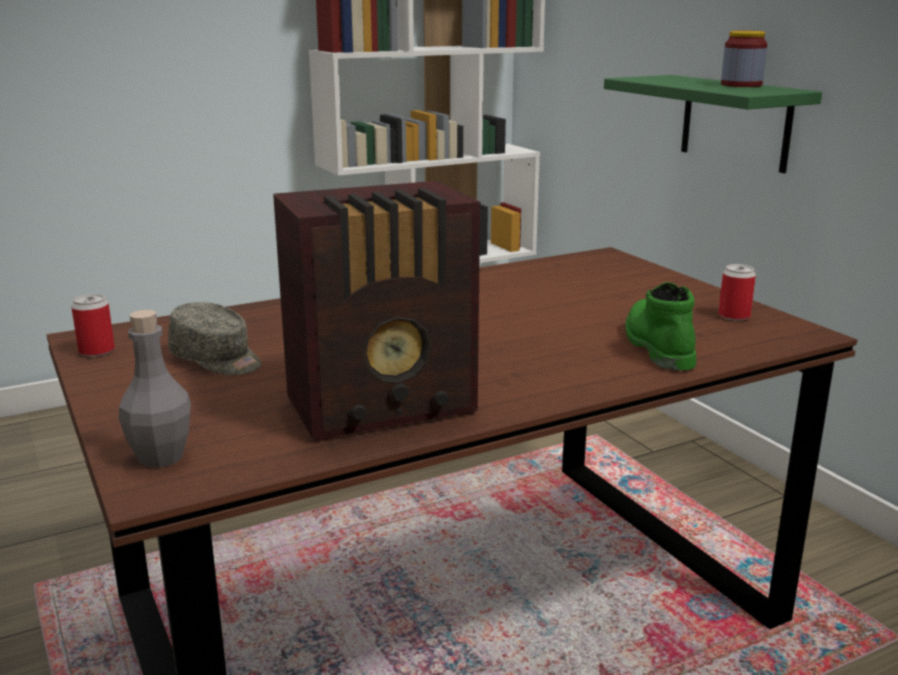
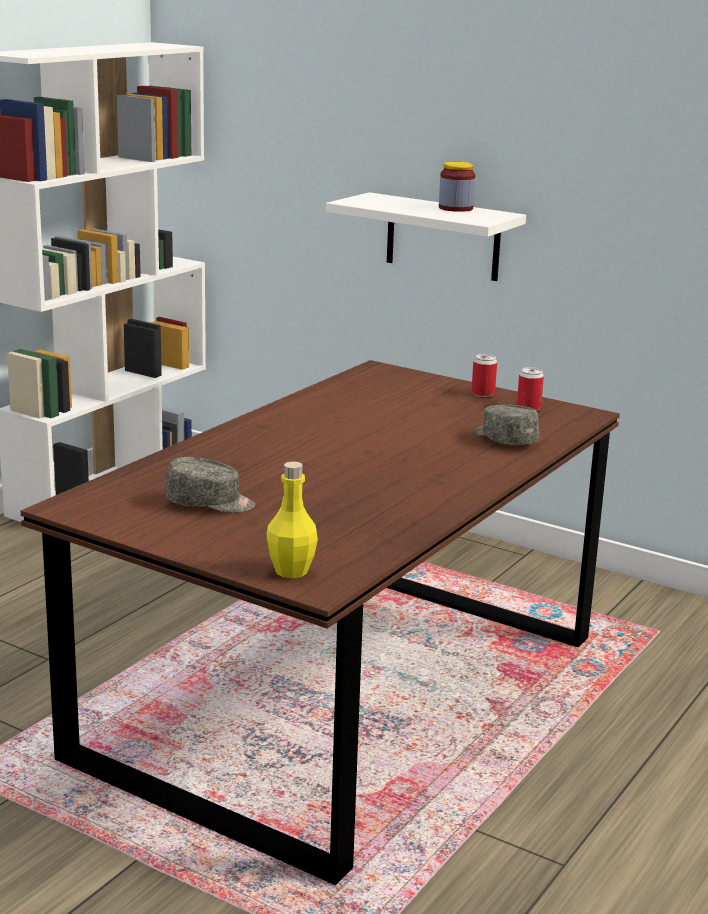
camera: 30 degrees left, 0 degrees up
(97, 351) = (98, 515): can -> can (483, 393)
(161, 457) = (291, 571): grey bottle -> yellow bottle
(386, 407) = (387, 512): radio -> none
(656, 346) = (504, 439): green boot -> grey cap
(735, 122) = (443, 237): green shelf -> white shelf

